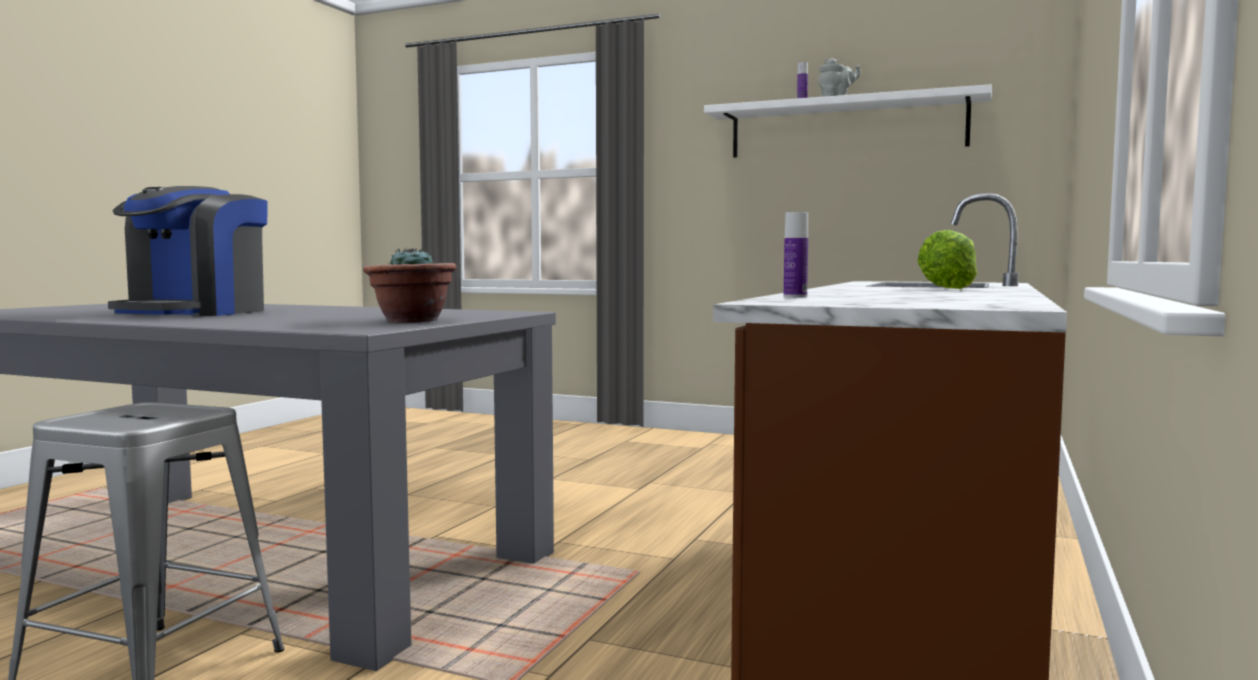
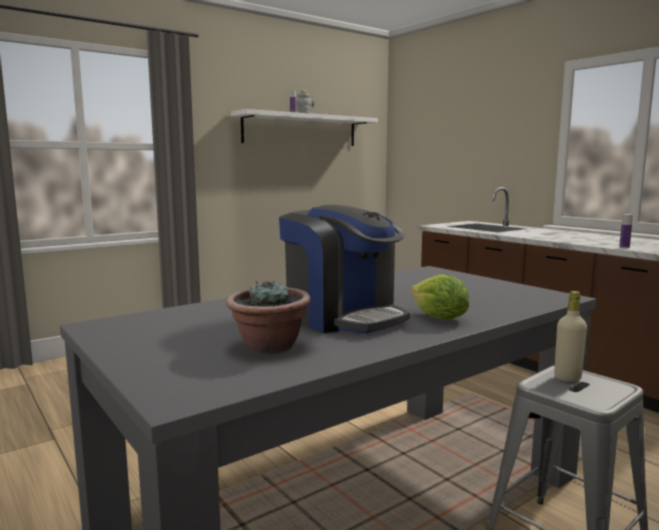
camera: 60 degrees left, 5 degrees up
(174, 412) = (567, 377): none -> beige bottle
(411, 321) = (497, 287): potted plant -> potted plant (269, 347)
(946, 289) = (543, 232): lettuce -> lettuce (438, 318)

